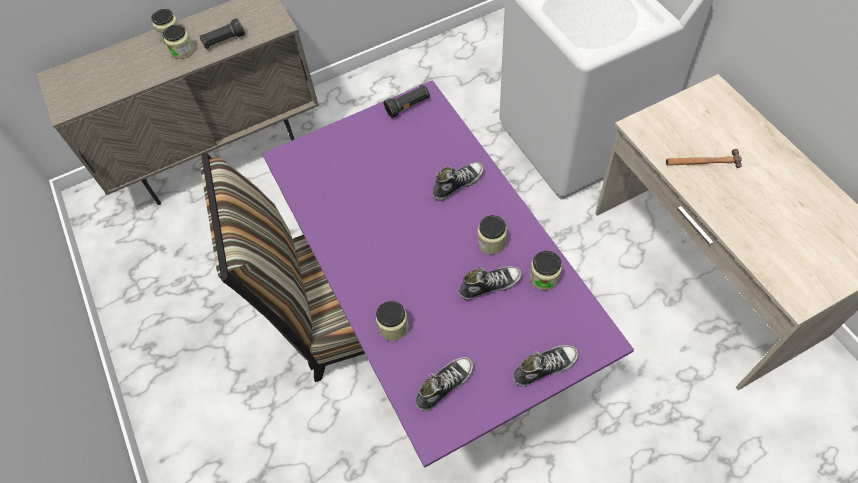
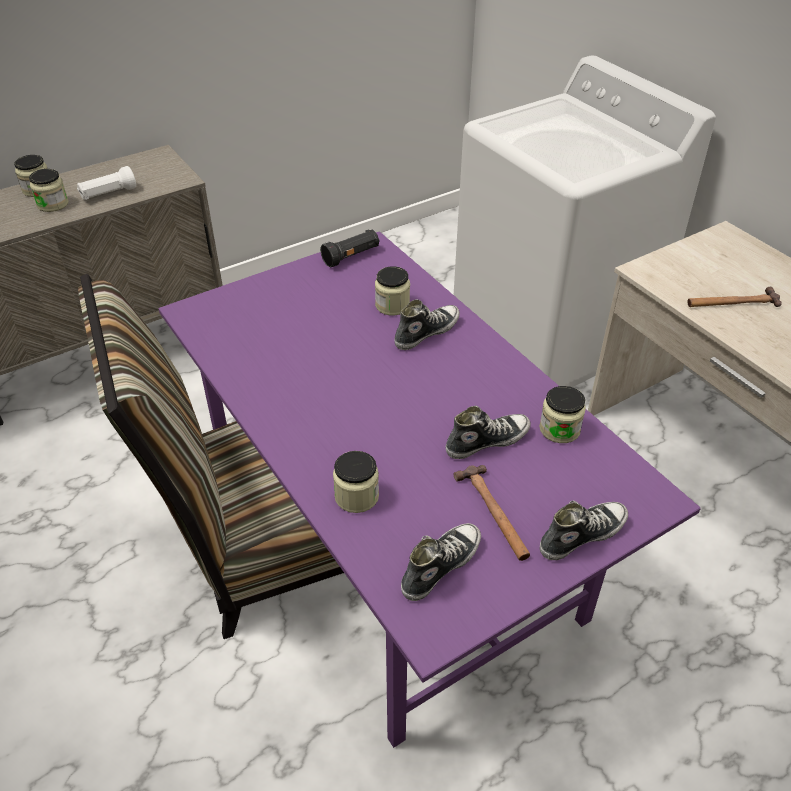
camera: 10 degrees left, 15 degrees down
(224, 41) = (108, 194): black flashlight -> white flashlight
(486, 346) = (494, 514): none -> hammer
(491, 242) = (481, 393): jar -> jar (392, 305)

